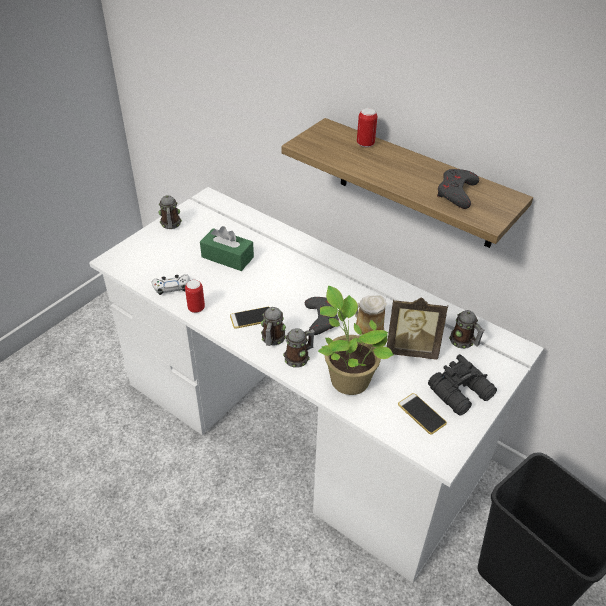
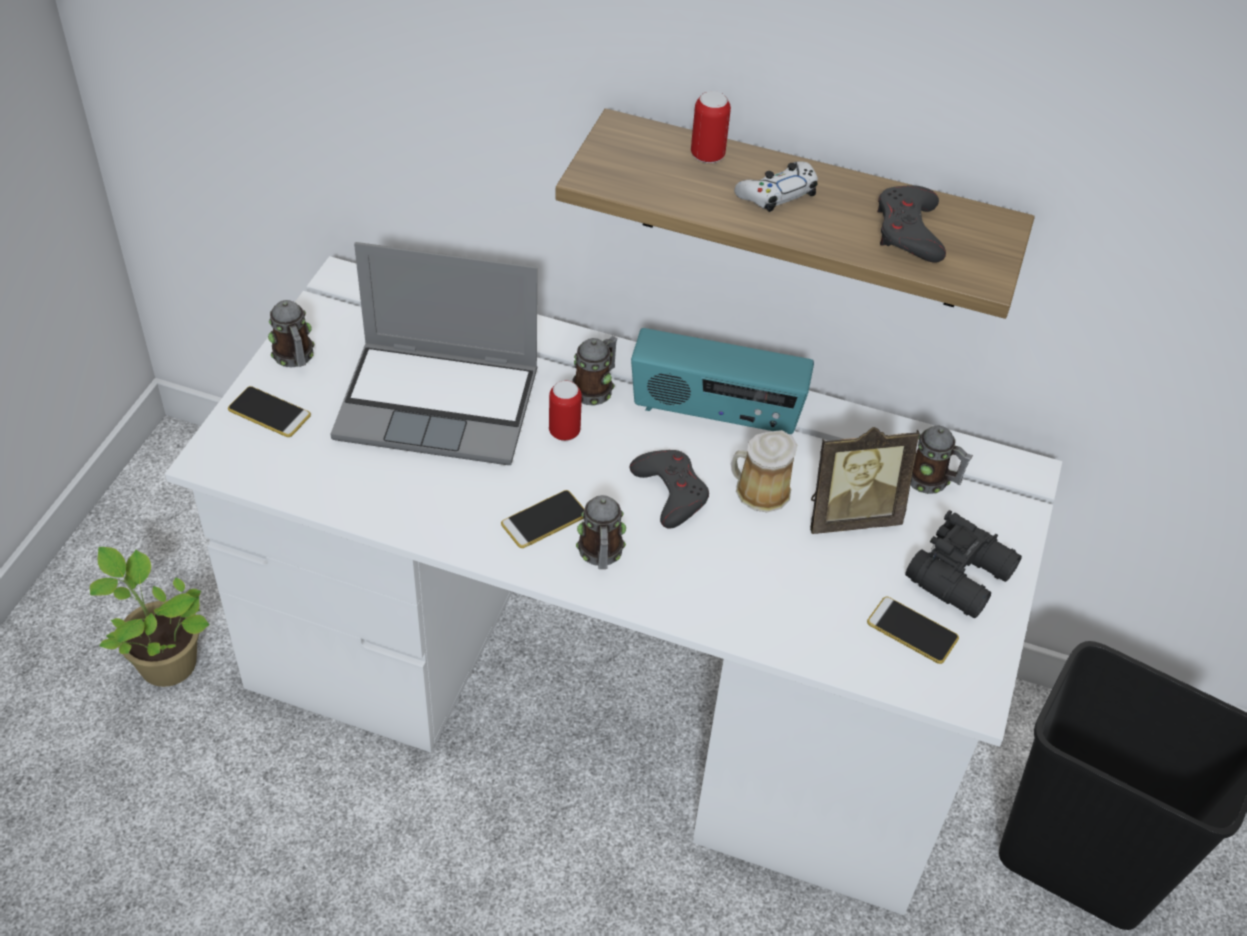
camera: 20 degrees left, 5 degrees up
(147, 246) = (269, 412): none -> phone
(171, 287) = (361, 491): white game controller -> white game controller (777, 194)
(196, 308) = (430, 524): can -> can (564, 432)
(227, 257) = (441, 404): green tissue box -> laptop
(299, 357) = (663, 577): mug -> mug (595, 388)
(347, 378) = (764, 596): potted plant -> potted plant (164, 662)
(360, 287) = (715, 414): none -> radio

